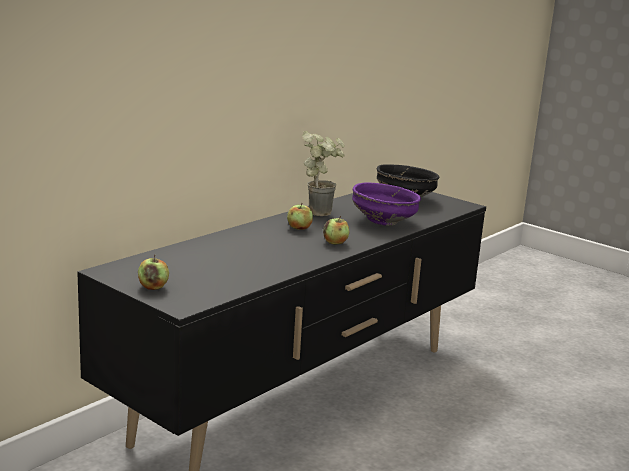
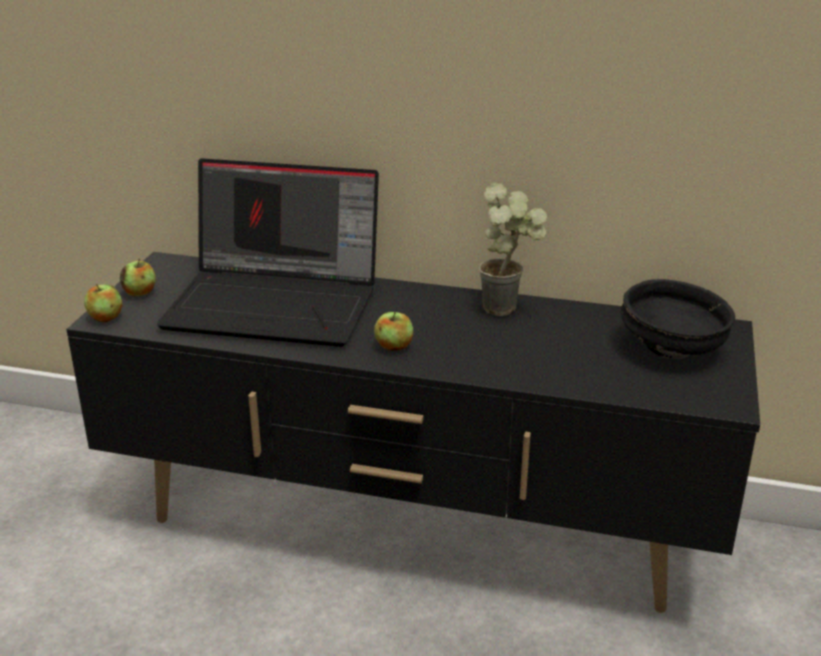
camera: 65 degrees right, 10 degrees up
(235, 255) = (277, 303): none -> laptop
(299, 228) = (420, 312): apple -> apple (105, 318)
(385, 222) = (531, 358): purple bowl -> none

